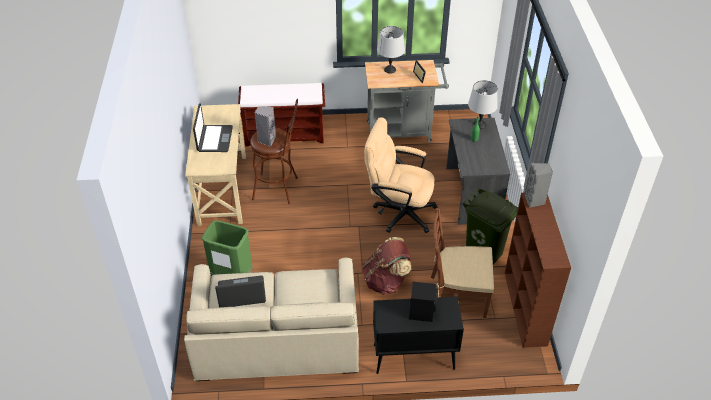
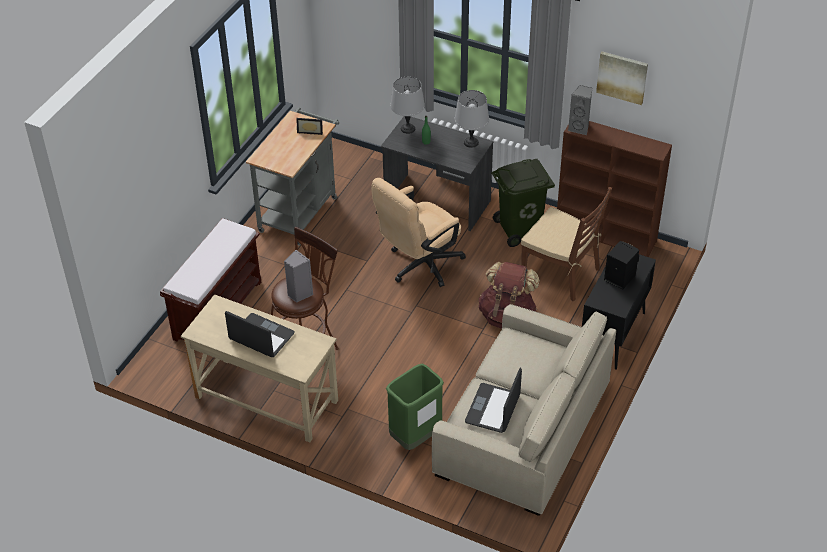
camera: 60 degrees left, 0 degrees up
(389, 69) = (277, 148): grey table lamp -> grey table lamp (470, 143)
(457, 296) = (561, 273): brown chair -> brown chair turned 90 degrees counterclockwise
(572, 179) = (622, 77): none -> picture

